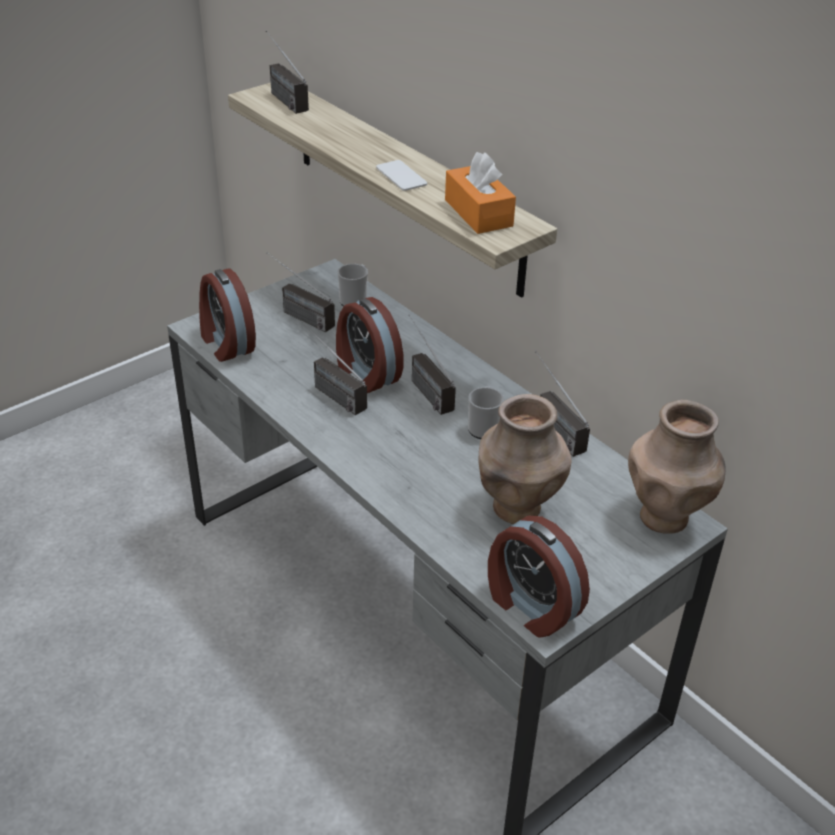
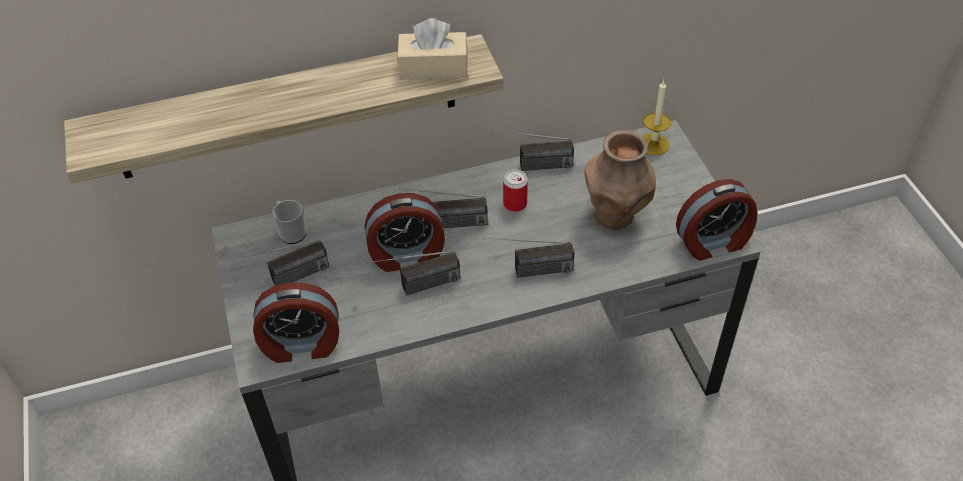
camera: 65 degrees left, 10 degrees up
(281, 96) = (109, 132): radio -> radio (528, 272)
(401, 176) = (341, 94): phone -> none
(478, 213) = (433, 67): orange tissue box -> beige tissue box
(484, 427) = (515, 204): mug -> can
(665, 516) = (653, 144): brown vase -> candle

